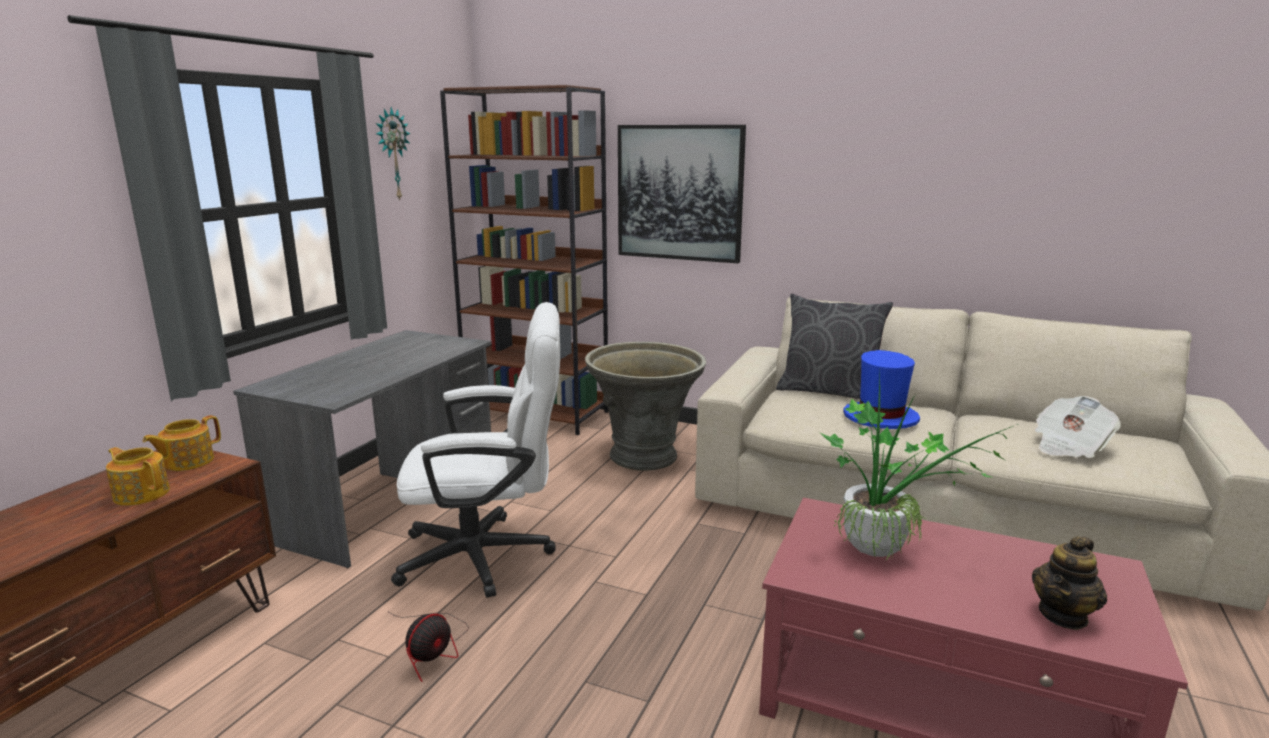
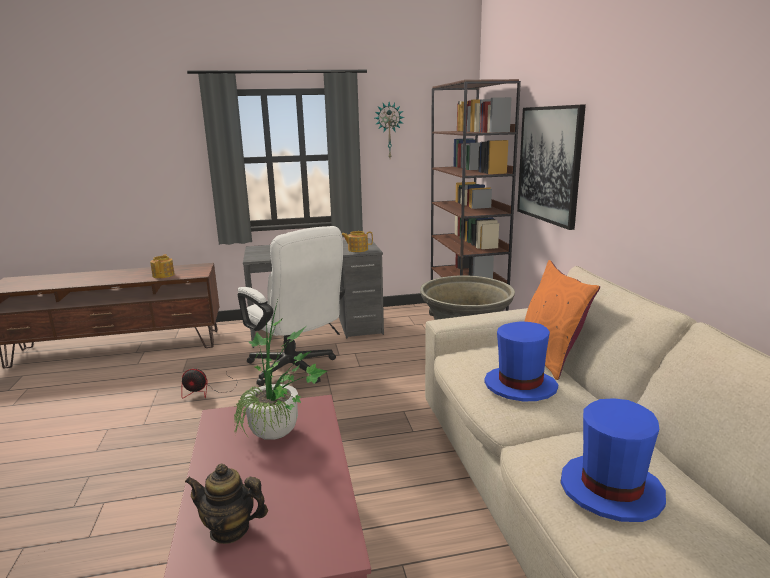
camera: 55 degrees right, 0 degrees up
(187, 462) = (196, 270): teapot -> teapot (357, 250)
(829, 392) = (549, 357): grey pillow -> orange pillow
(1069, 446) = (610, 490): newspaper -> blue hat

